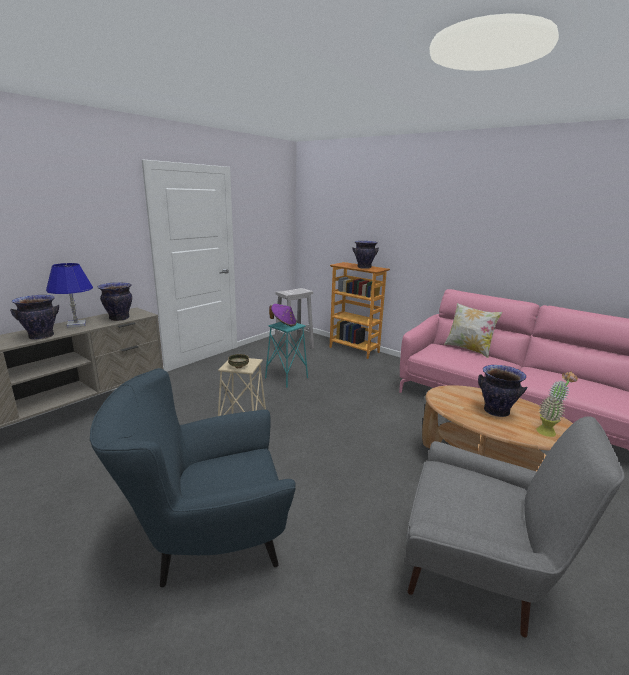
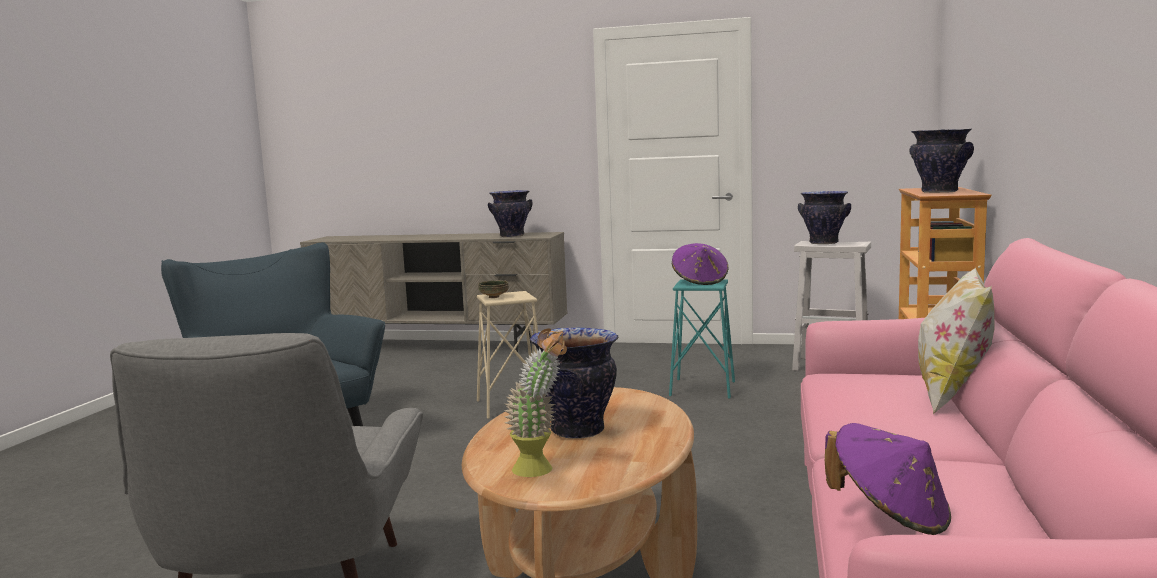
camera: 65 degrees right, 10 degrees down
(41, 336) = (423, 238): vase -> vase (824, 243)
(76, 324) = (471, 235): blue table lamp -> none
(585, 392) = (890, 516): none -> purple hat

